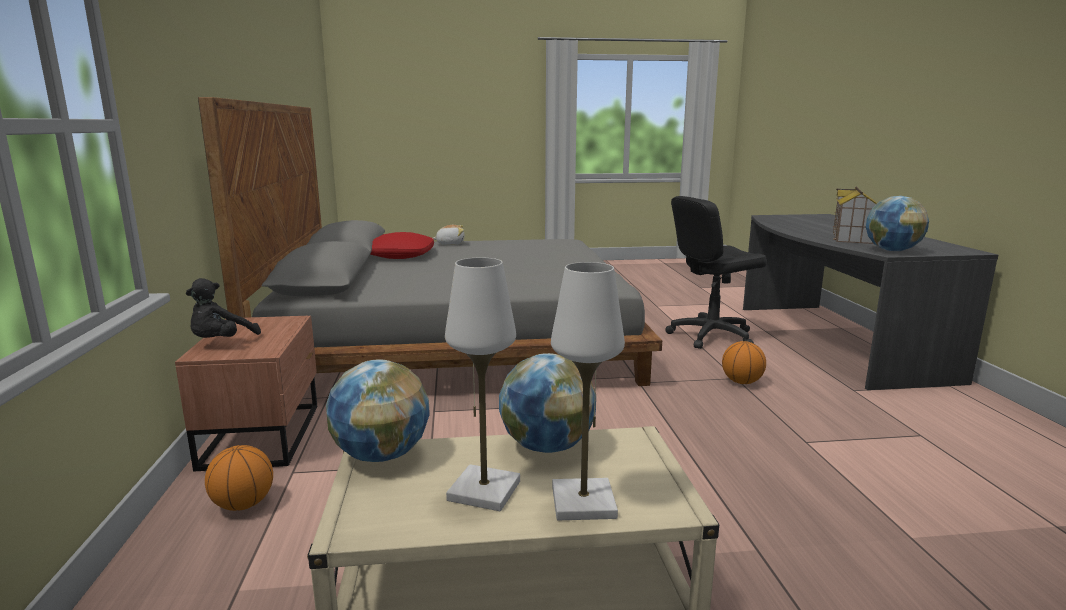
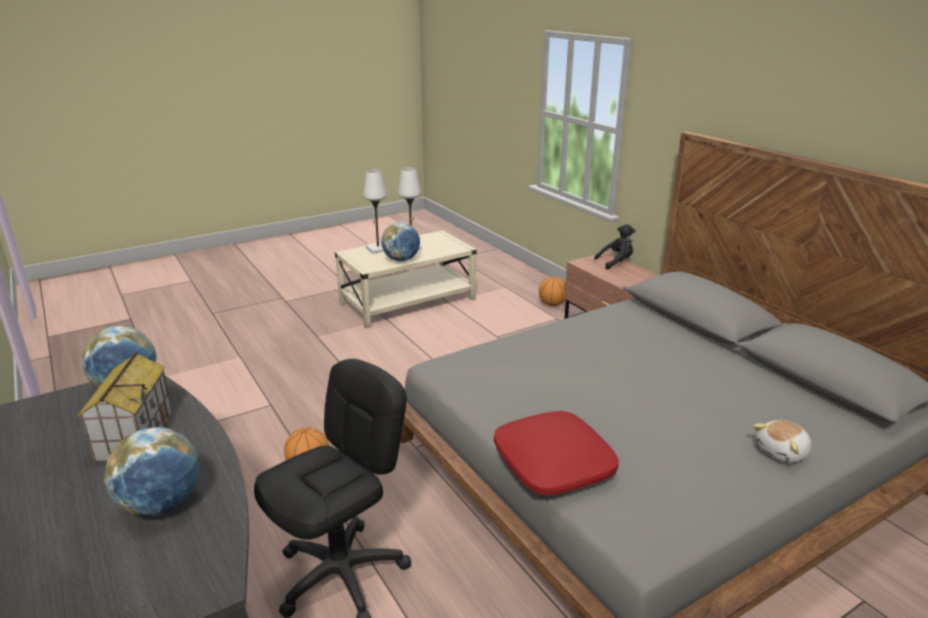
camera: 155 degrees right, 10 degrees up
(221, 342) = (616, 262): black plush toy -> black plush toy turned 75 degrees clockwise
(381, 455) = (457, 247): globe -> globe (162, 504)
(400, 255) = (756, 388): red pillow -> red pillow (554, 463)

